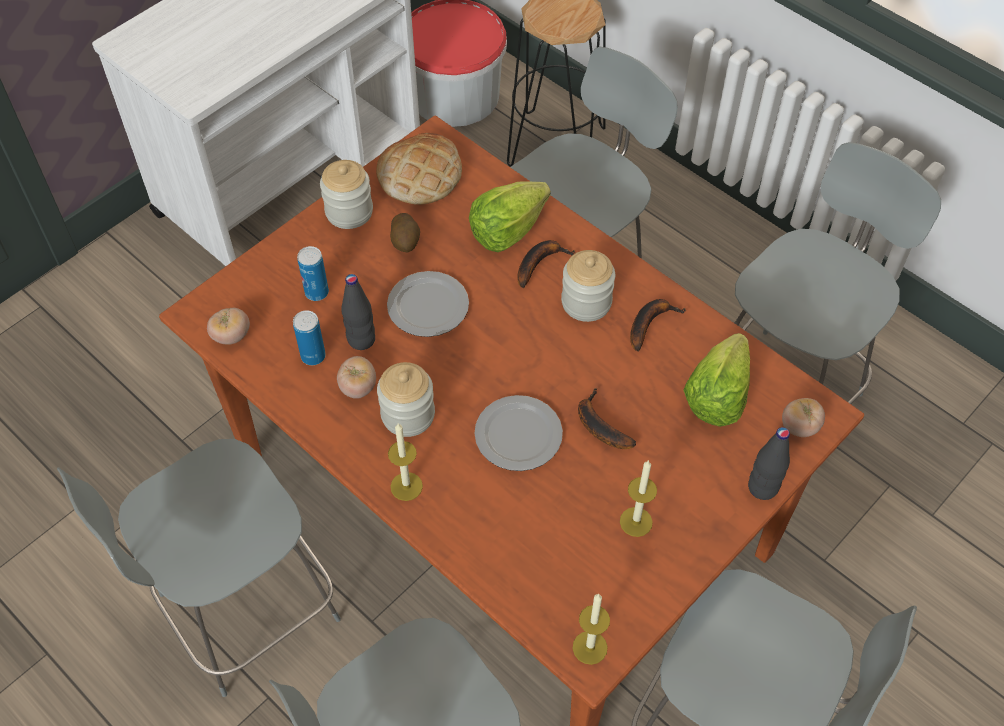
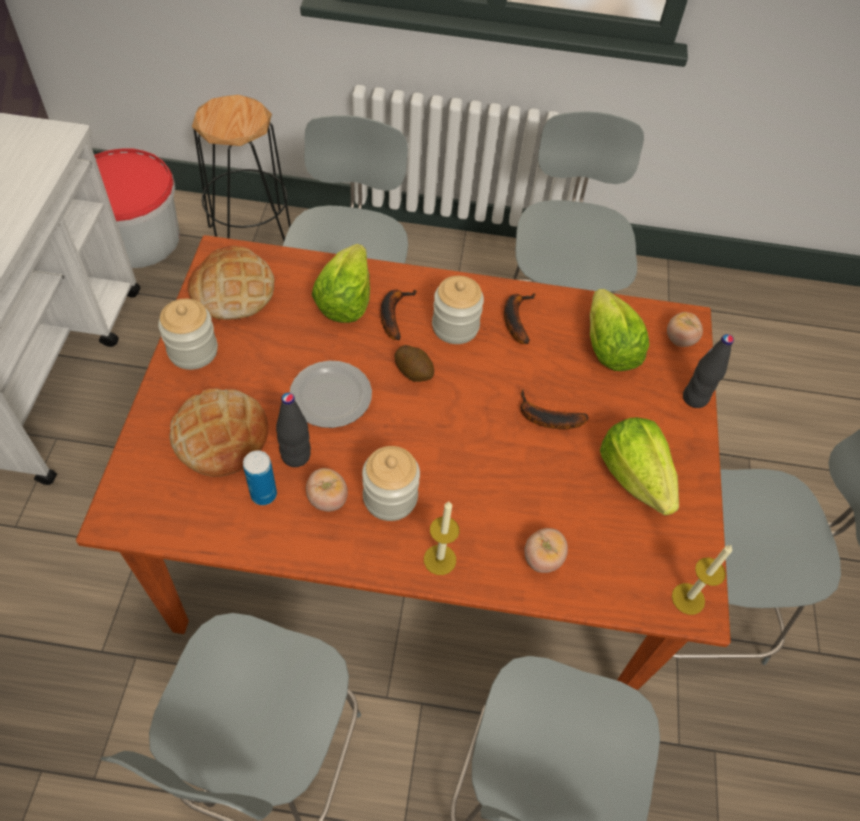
camera: 40 degrees left, 0 degrees up
(231, 336) = (169, 520): tomato -> tomato (542, 558)
(317, 292) = (220, 436): can -> bread
(405, 241) = (266, 351): potato -> potato (414, 371)
(520, 435) = (494, 461): plate -> none
(636, 522) = (635, 477): candle -> lettuce

